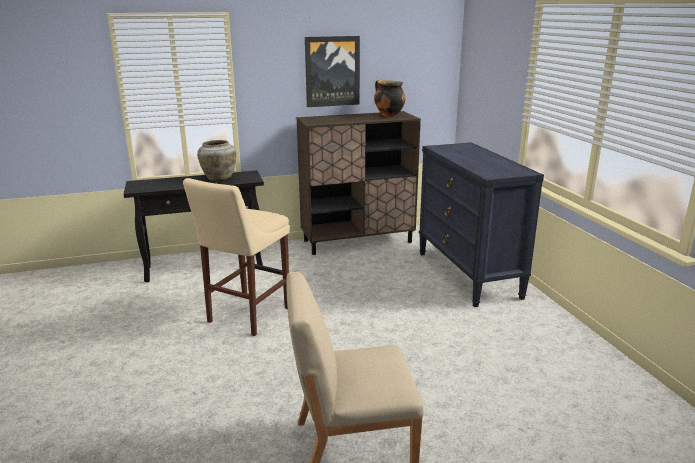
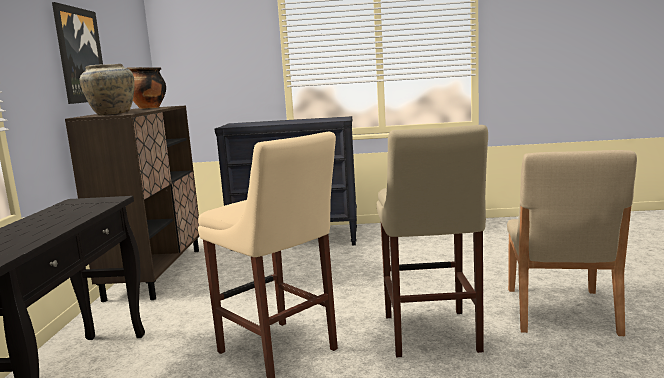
camera: 70 degrees left, 10 degrees down
(219, 178) = (58, 213): beige vase -> beige vase (111, 114)
(282, 374) = (431, 336): none -> beige stool

